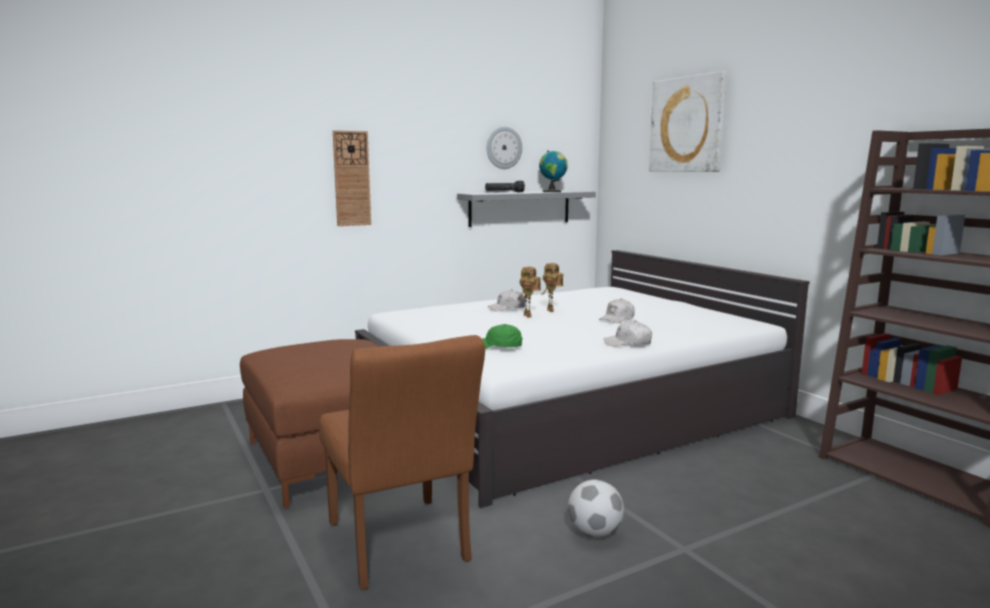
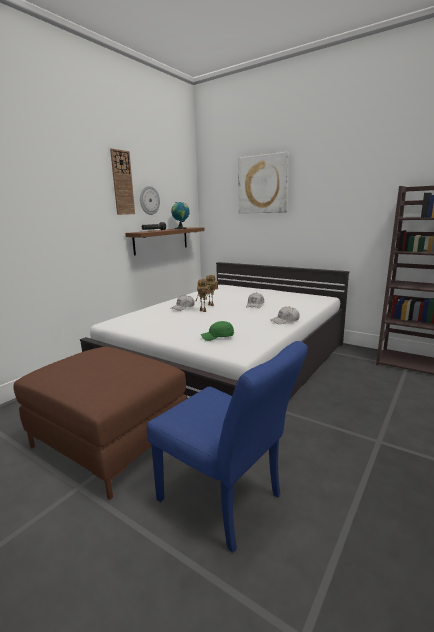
camera: 25 degrees left, 5 degrees up
(351, 178) = (54, 225): wall clock -> wall clock (122, 183)
(401, 547) = (227, 502): brown chair -> blue chair
(520, 208) = (161, 240): grey shelf -> brown shelf
(595, 533) = (327, 446): football -> none

